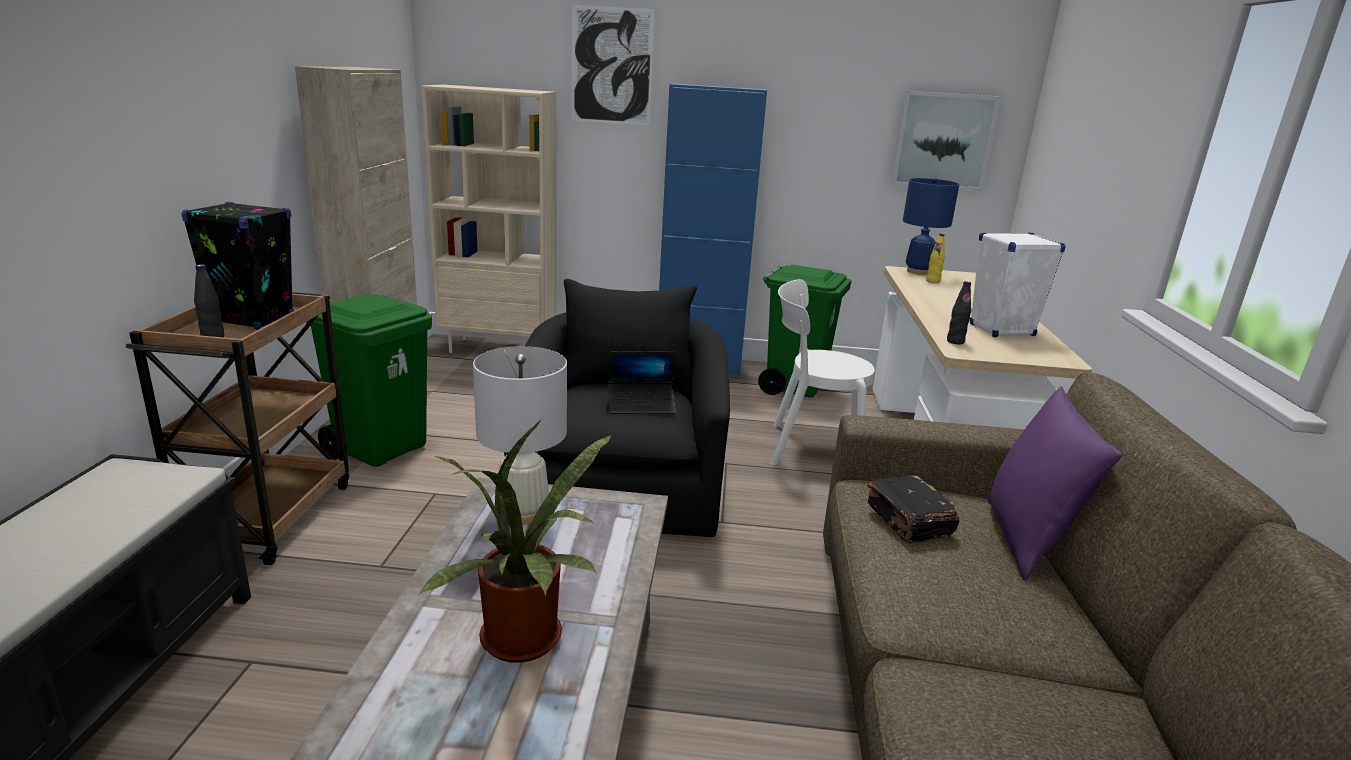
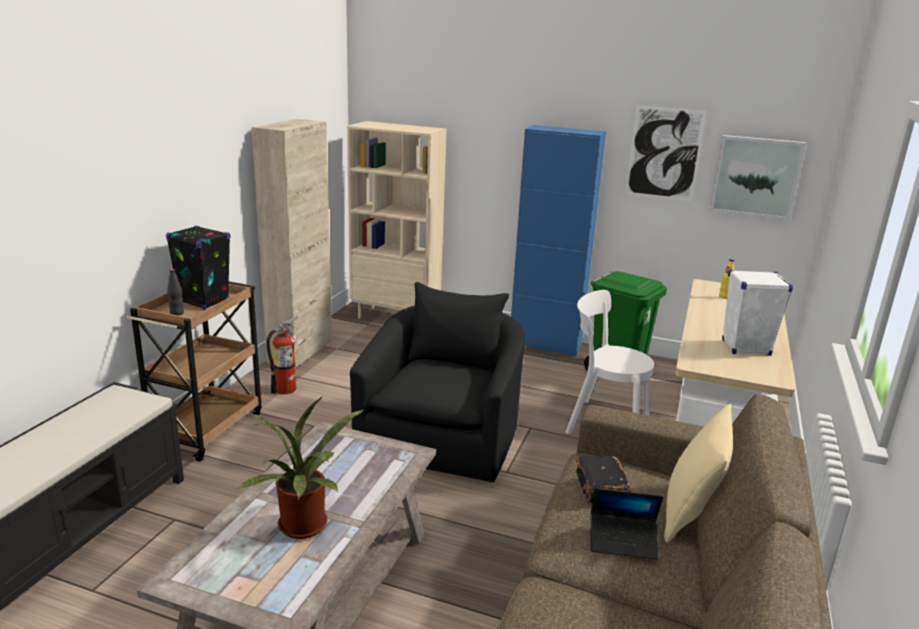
camera: 15 degrees right, 0 degrees up
(381, 448) = (289, 389): green trash can -> fire extinguisher
(523, 513) = (337, 449): white table lamp -> none
(611, 66) = (488, 110): picture -> picture (664, 153)
(641, 405) = (452, 380): laptop -> laptop (622, 541)
(918, 271) = (719, 286): blue table lamp -> none
(955, 341) = (695, 355): black bottle -> none
(1027, 540) = (691, 515): purple pillow -> beige pillow

